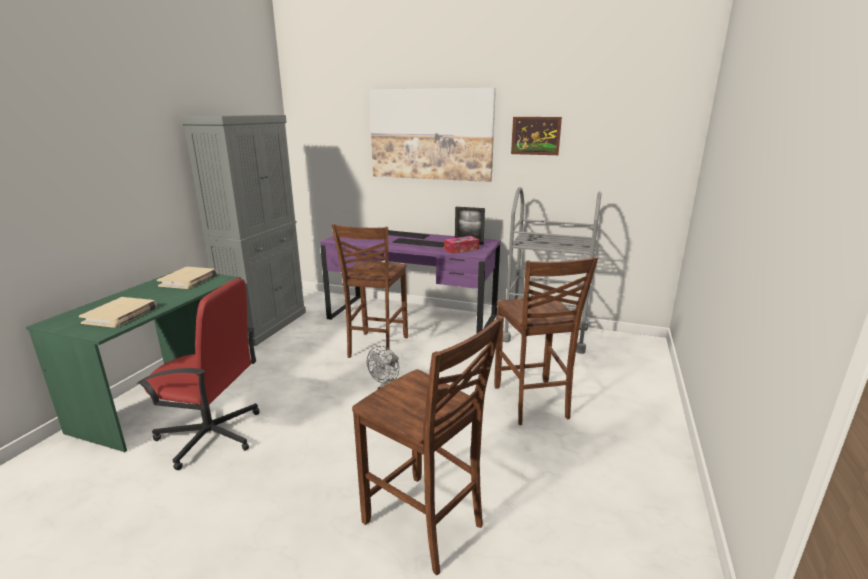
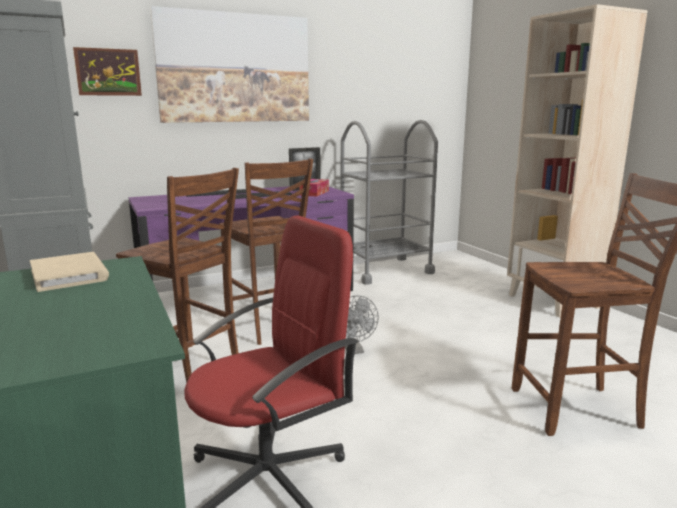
camera: 45 degrees left, 5 degrees down
(120, 315) = (103, 326): beige book -> none
(531, 403) = (470, 312): brown chair -> brown chair (189, 370)
(535, 135) = (346, 71): picture -> picture (108, 72)
(642, 432) = (553, 301): none -> beige bookcase

